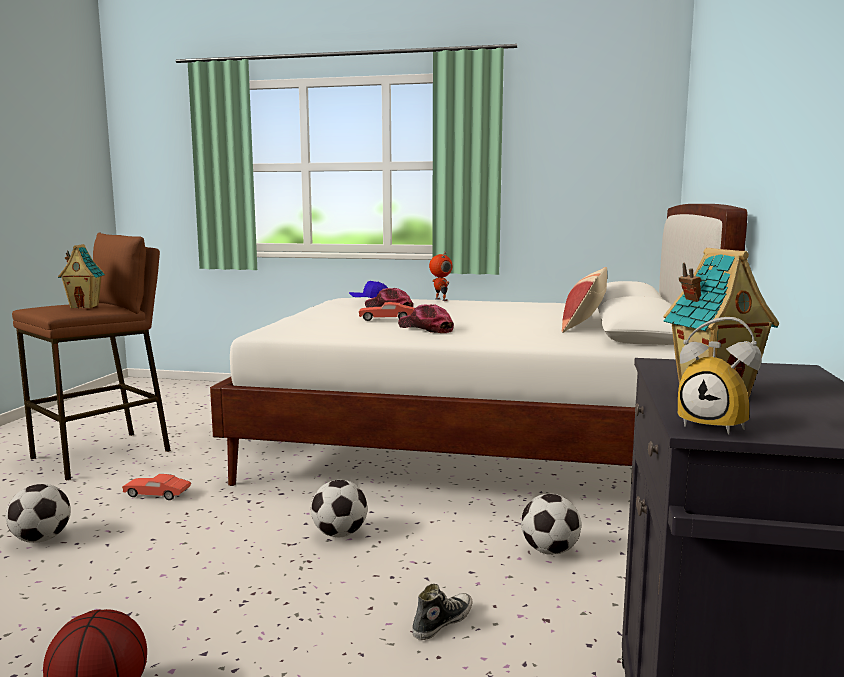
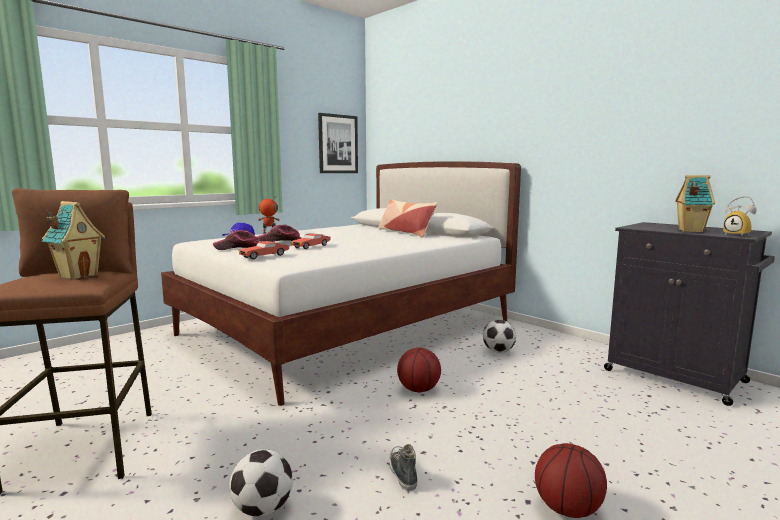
camera: 55 degrees left, 0 degrees up
(157, 495) = (250, 436): red toy car -> red toy car (265, 256)
(340, 534) = (419, 389): football -> basketball
(426, 328) = (362, 246): cap -> cap (238, 248)
(442, 622) = (547, 392): shoe -> shoe (402, 472)
(618, 175) = (338, 144): none -> picture
(716, 425) = (738, 235): alarm clock -> alarm clock turned 75 degrees clockwise

